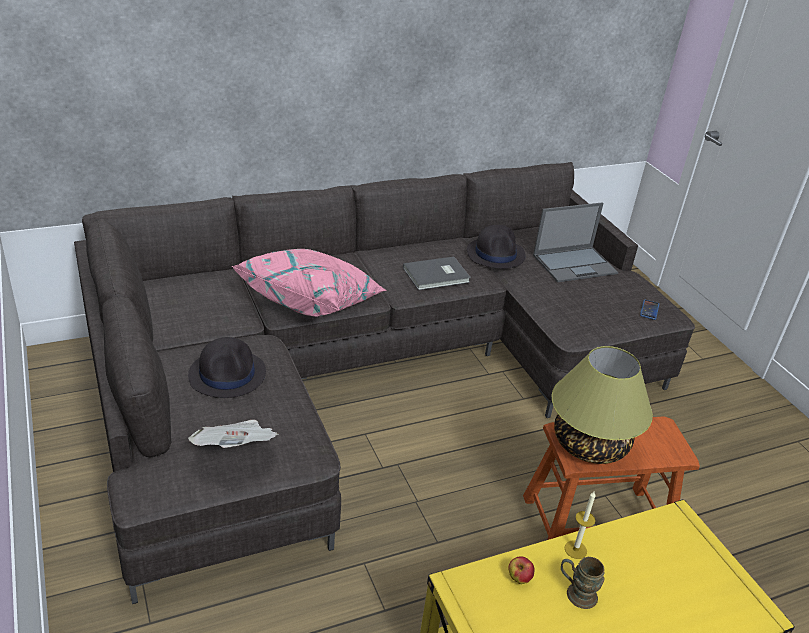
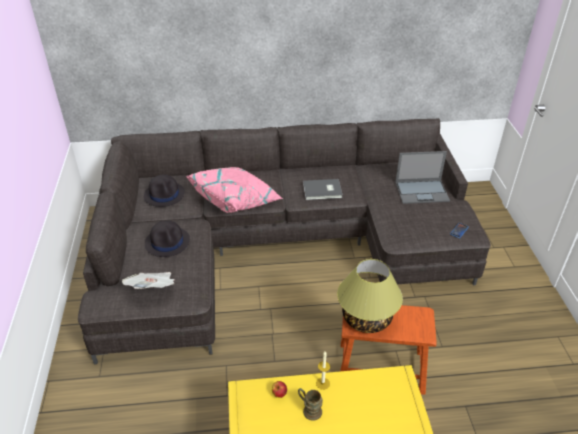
camera: 20 degrees right, 5 degrees up
(496, 254) = (370, 179): black hat -> black hat (164, 194)

